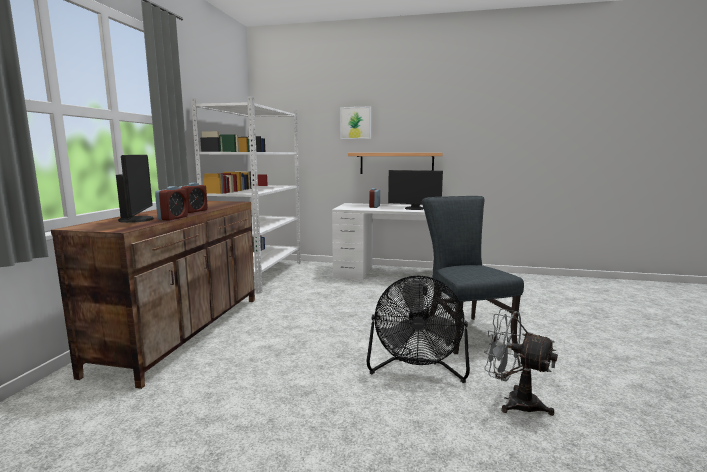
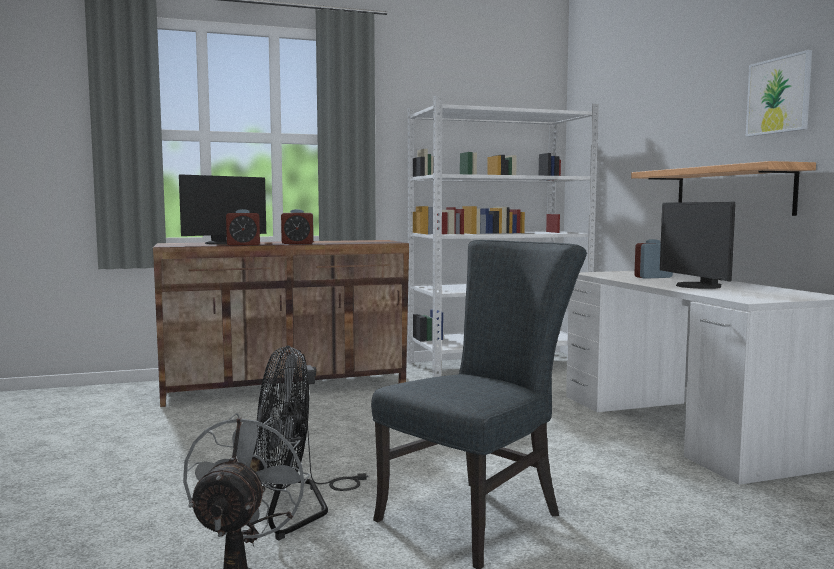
camera: 60 degrees right, 5 degrees down
(355, 123) = (676, 114): picture -> picture (778, 95)

